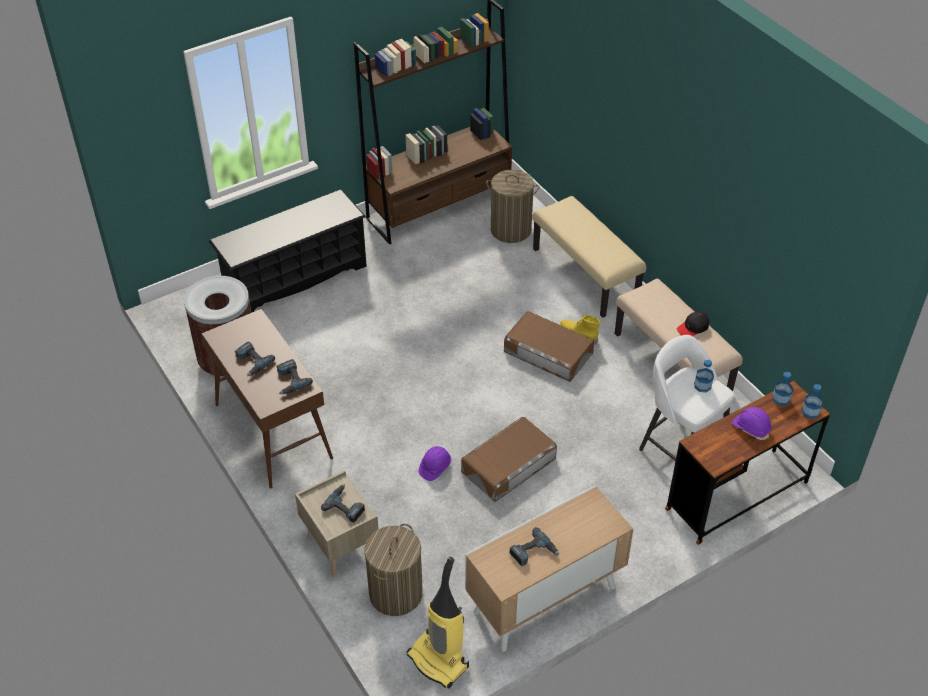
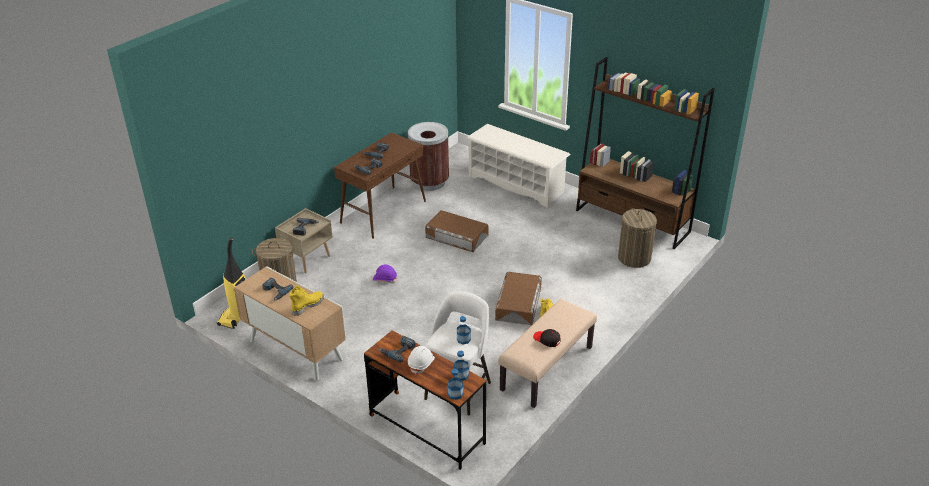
camera: 70 degrees right, 10 degrees down
(294, 277) = (516, 184): black shoe rack -> white shoe rack
(508, 464) = (402, 309): brown storage box -> brown storage box (457, 236)
(580, 522) = (307, 305): none -> yellow boot
(586, 274) = (614, 304): beige bench -> none
(721, 443) = (398, 351): none -> power drill
(751, 428) = (421, 364): purple hard hat -> white hard hat

